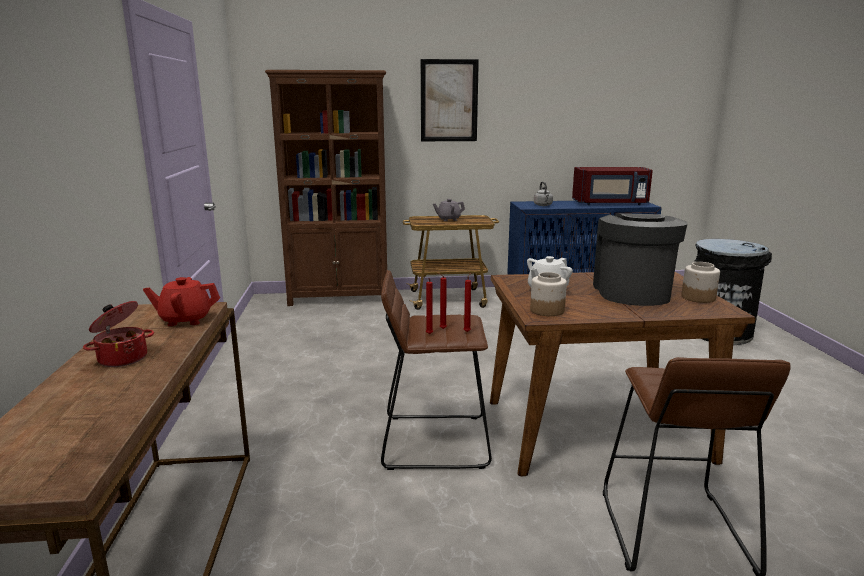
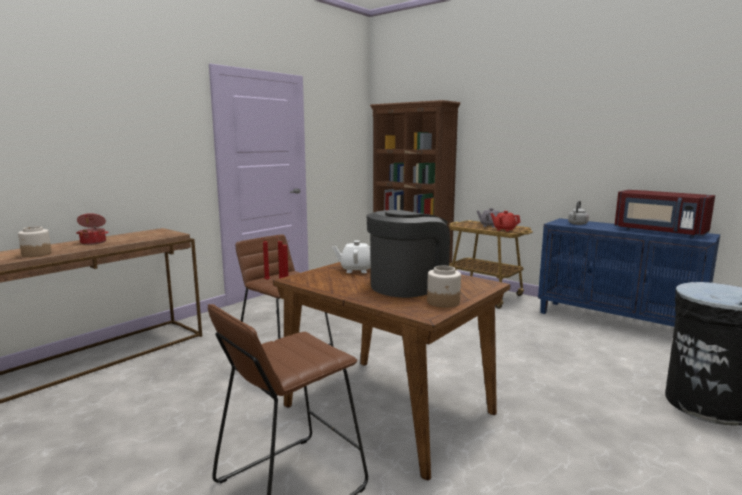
camera: 45 degrees right, 5 degrees down
(185, 320) = (153, 236): red teapot -> red teapot (504, 229)
(449, 101) = (511, 124): picture -> none
(546, 310) = (312, 278): jar -> jar (36, 254)

